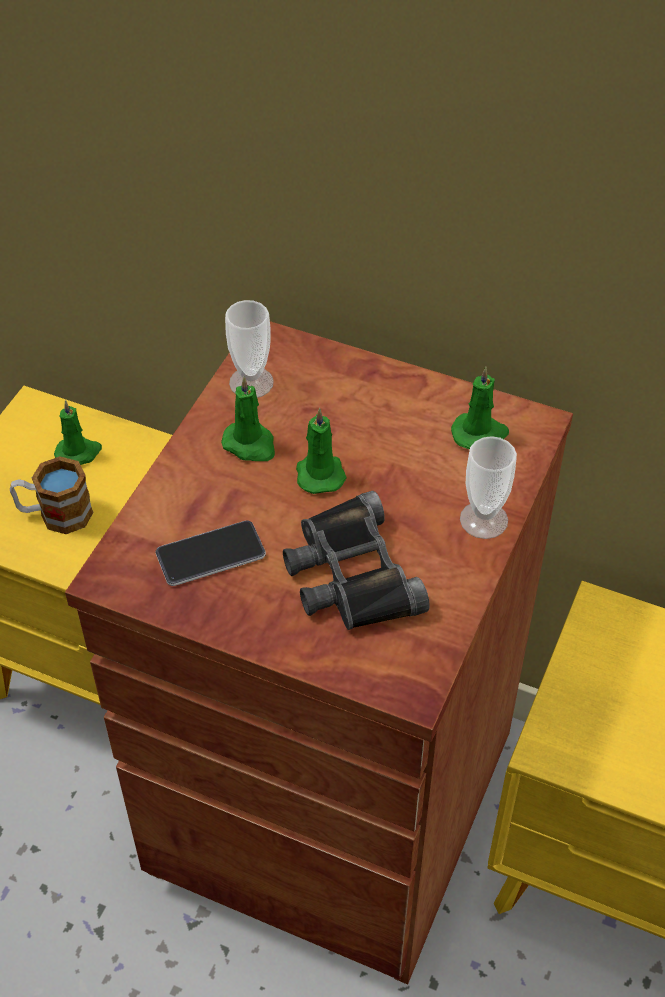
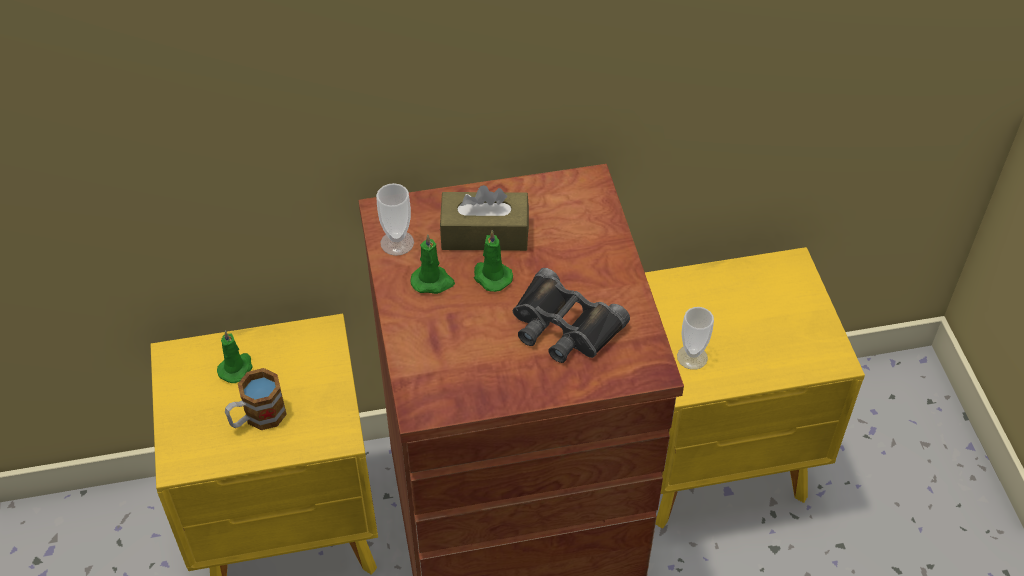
camera: 35 degrees left, 0 degrees up
(210, 554) = (470, 360): phone -> none
(355, 421) = (484, 233): none -> brown tissue box
(480, 433) = (565, 203): green candle -> none
(483, 520) = (611, 253): cup -> cup (692, 357)

